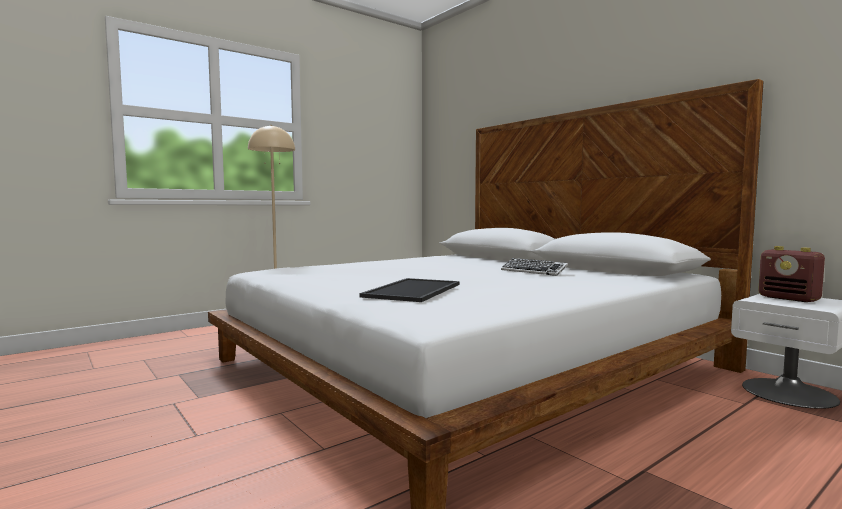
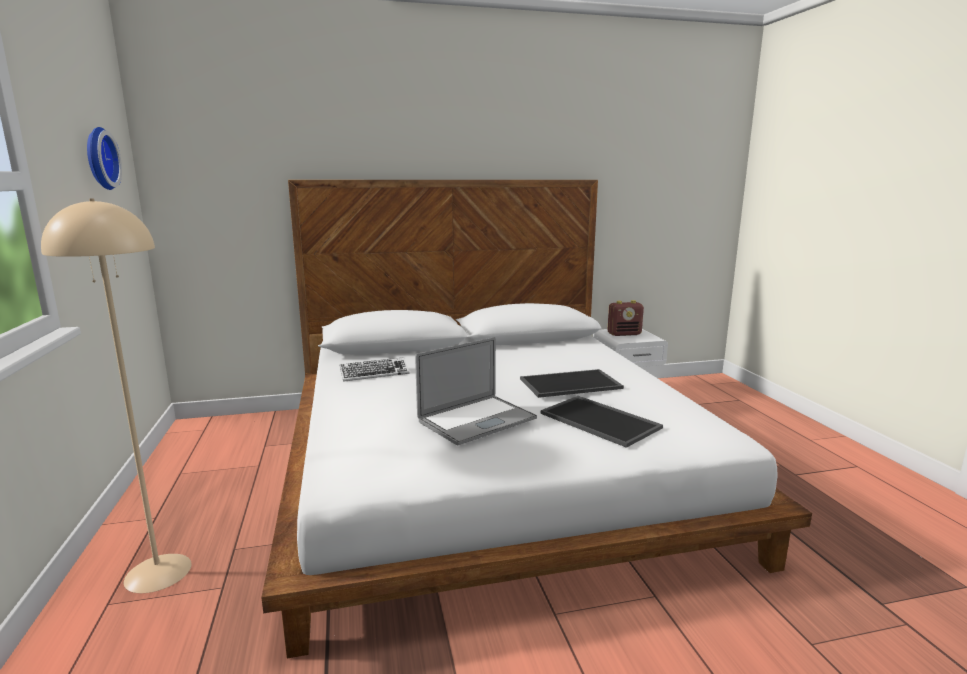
camera: 65 degrees left, 10 degrees up
(366, 272) = (477, 420): none -> laptop
(374, 124) = (98, 158): none -> wall clock
(491, 280) = (570, 384): none -> tray
(533, 271) = (519, 360): keyboard -> keyboard (374, 373)

